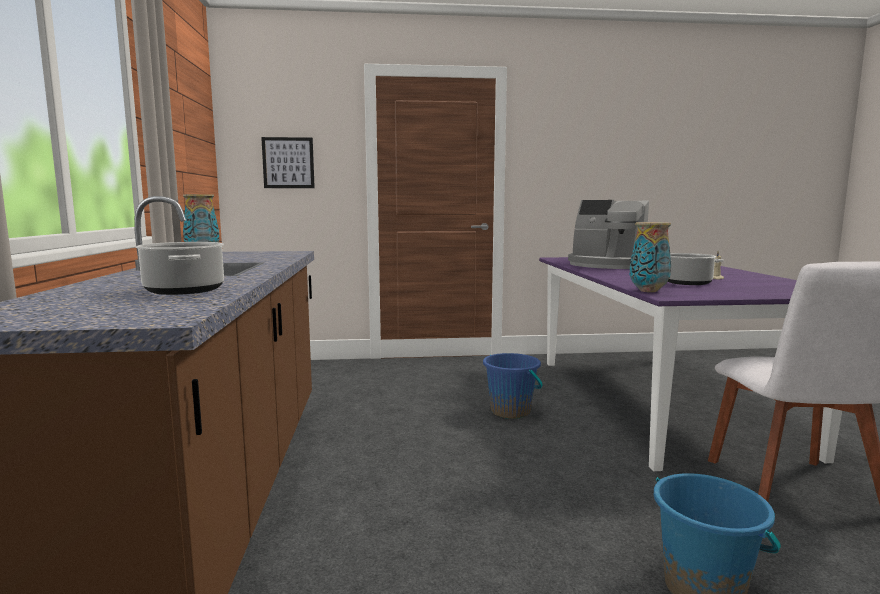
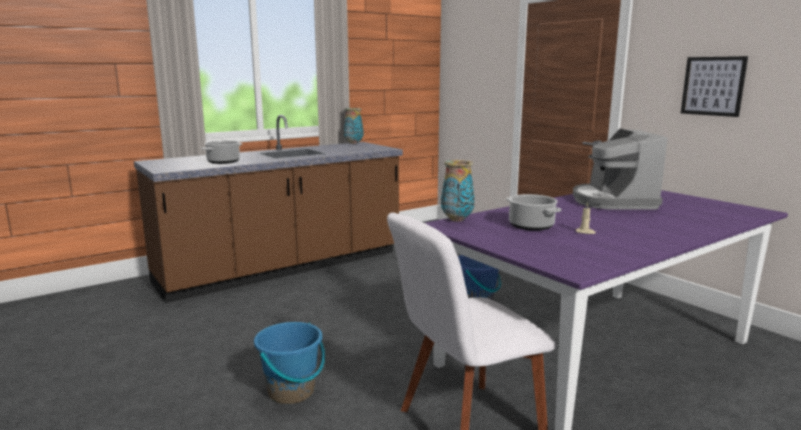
camera: 60 degrees right, 5 degrees up
(288, 163) = (472, 79): picture -> picture (713, 86)

